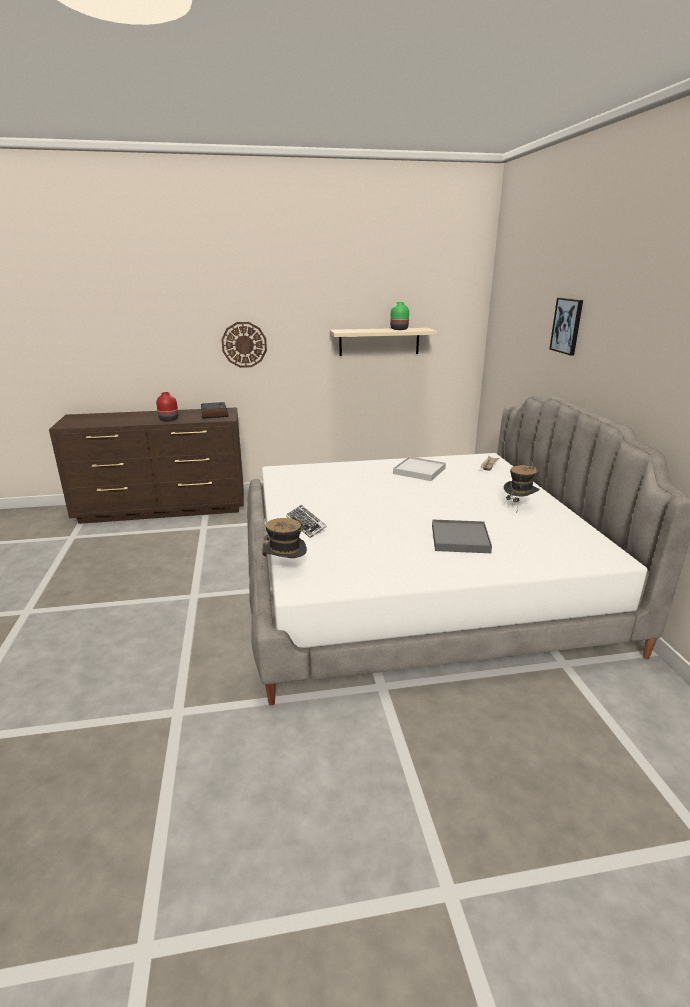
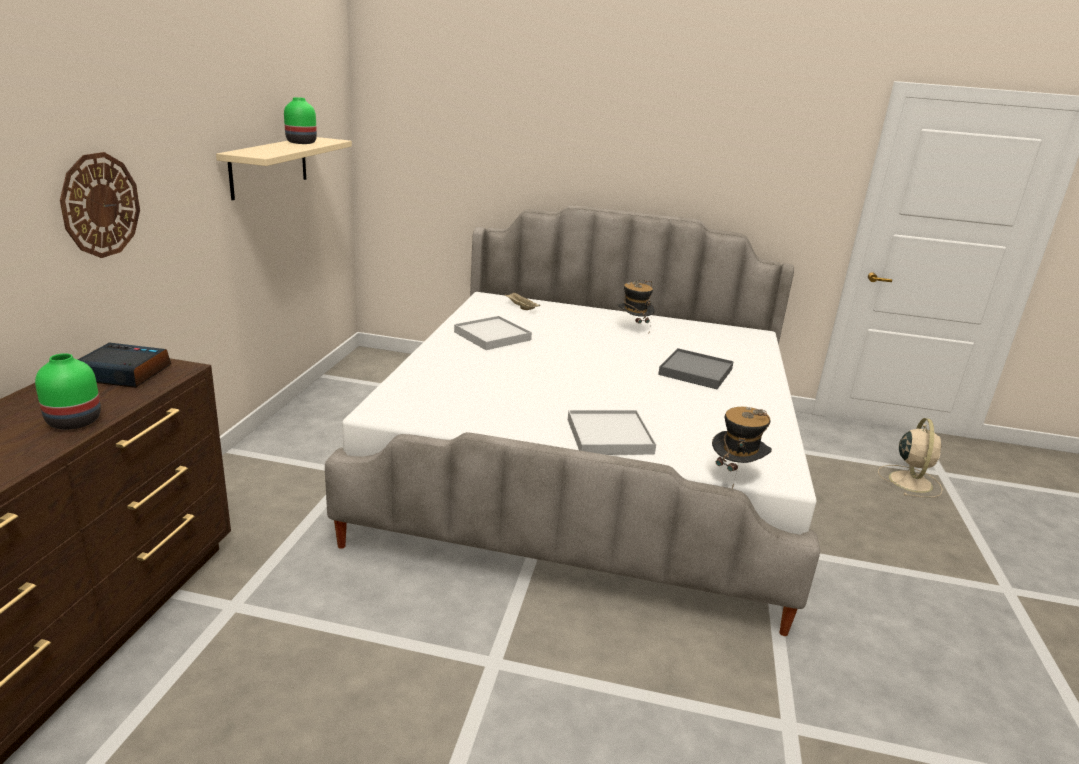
camera: 70 degrees left, 0 degrees up
(168, 420) = (75, 421): red vase -> green vase
(306, 524) = (609, 436): keyboard -> white tray
(567, 326) = (558, 124): picture -> none
(636, 801) = (910, 481): none -> beige fan

